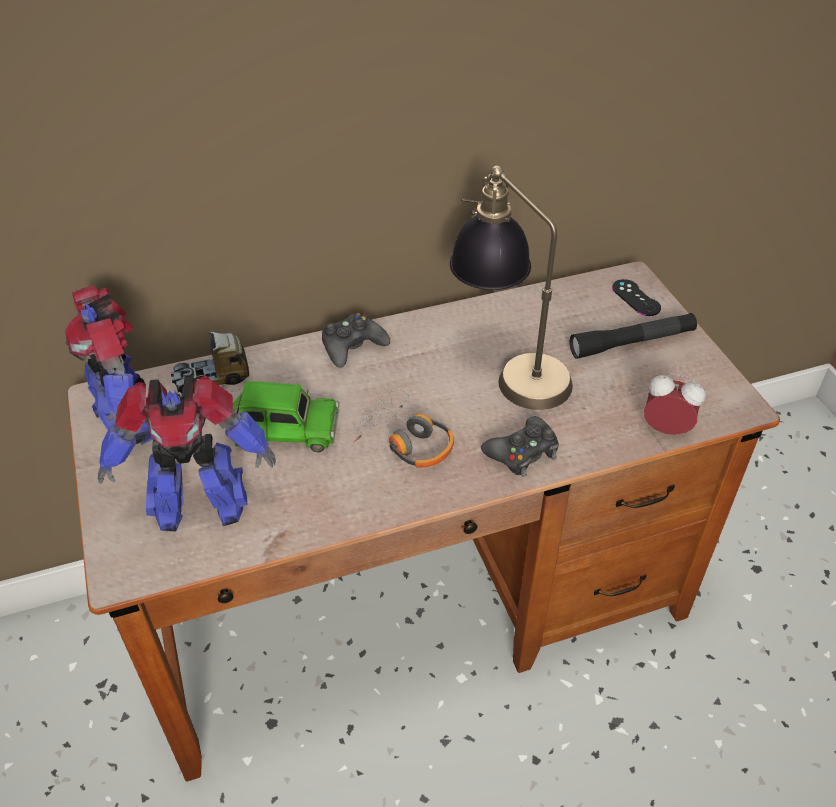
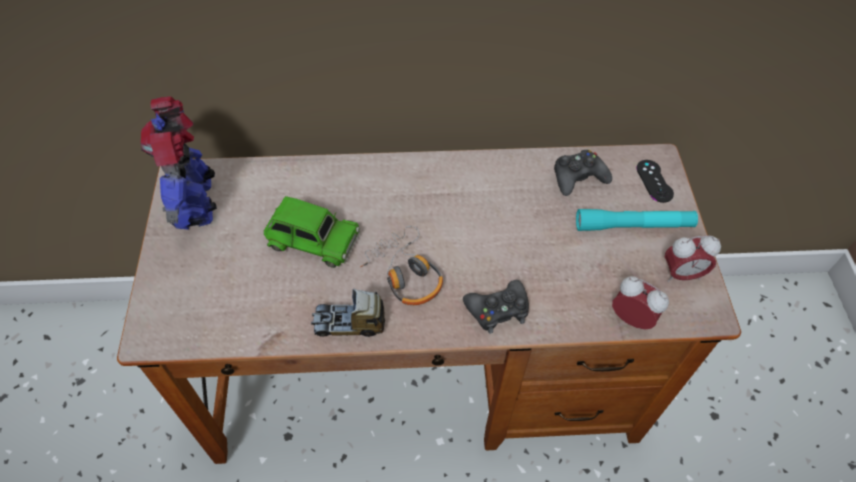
camera: 15 degrees right, 10 degrees up
(199, 506) = (224, 292): toy robot -> none
(212, 379) = (271, 179): toy truck -> toy truck (349, 324)
(352, 346) = (393, 174): black game controller -> black game controller (578, 177)
(508, 368) = (515, 226): table lamp -> none
(632, 343) = (633, 226): black flashlight -> turquoise flashlight
(698, 377) = (681, 274): none -> alarm clock

